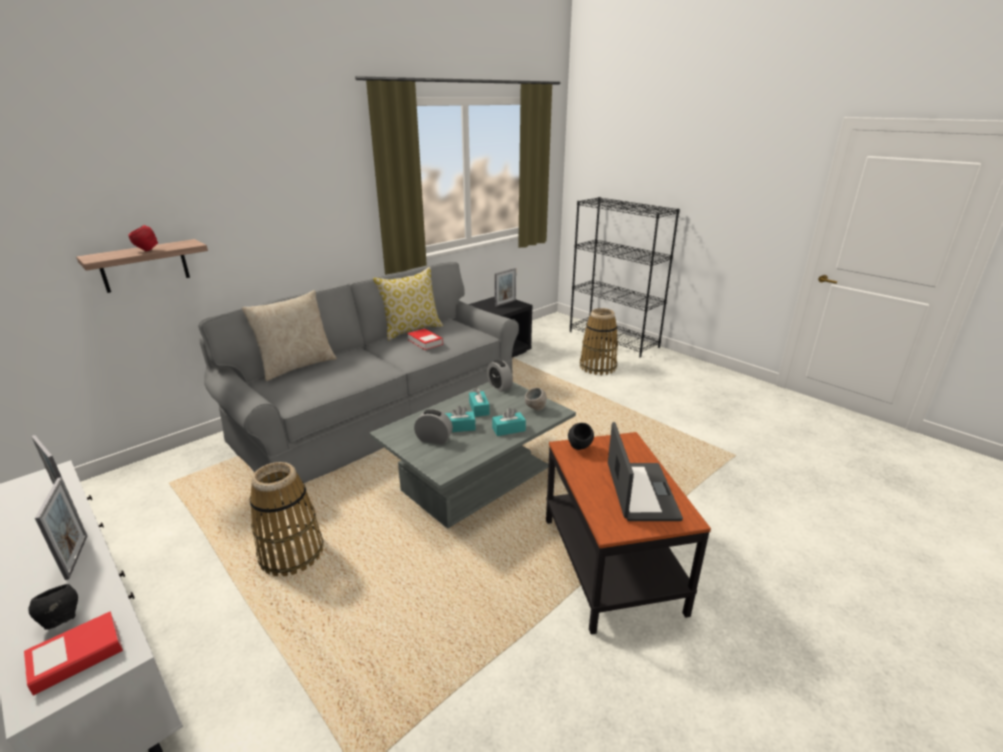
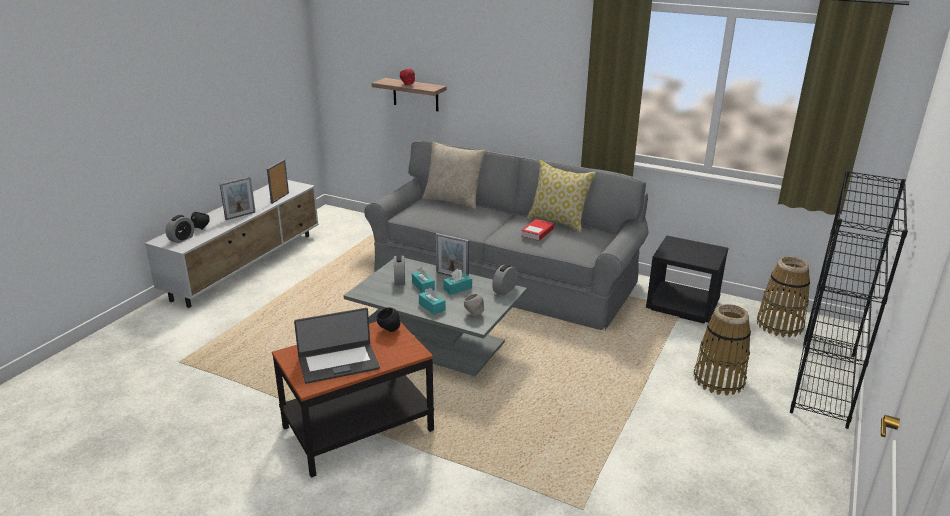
camera: 70 degrees right, 0 degrees up
(77, 656) = (181, 239): book -> alarm clock
(291, 553) = (323, 294): basket -> basket (779, 325)
(505, 303) = (701, 254): picture frame -> picture frame (452, 276)

